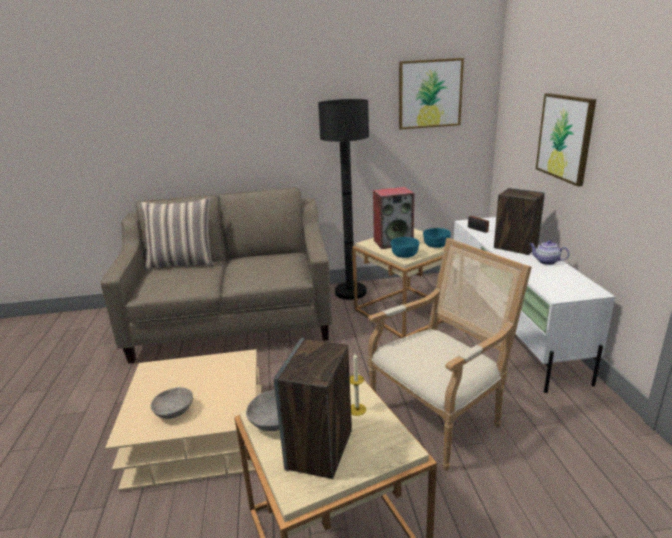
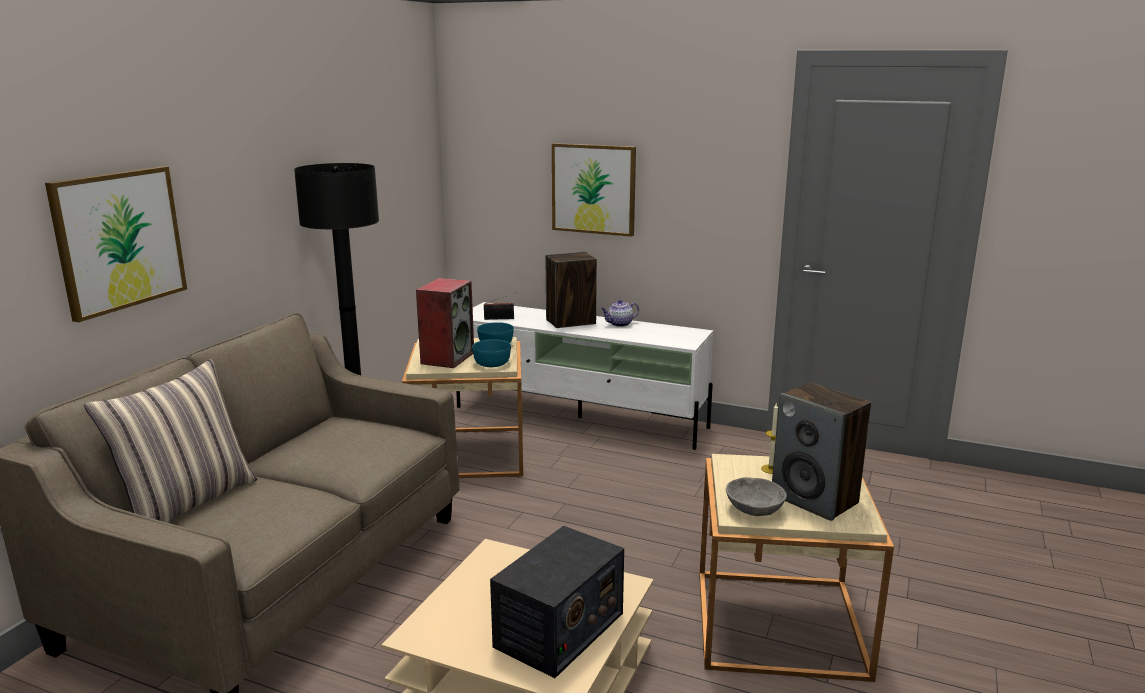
camera: 60 degrees left, 5 degrees down
(175, 411) = (559, 630): grey bowl -> radio
(430, 94) = (387, 151): picture -> picture (119, 240)
(440, 417) = (674, 508): armchair -> none

